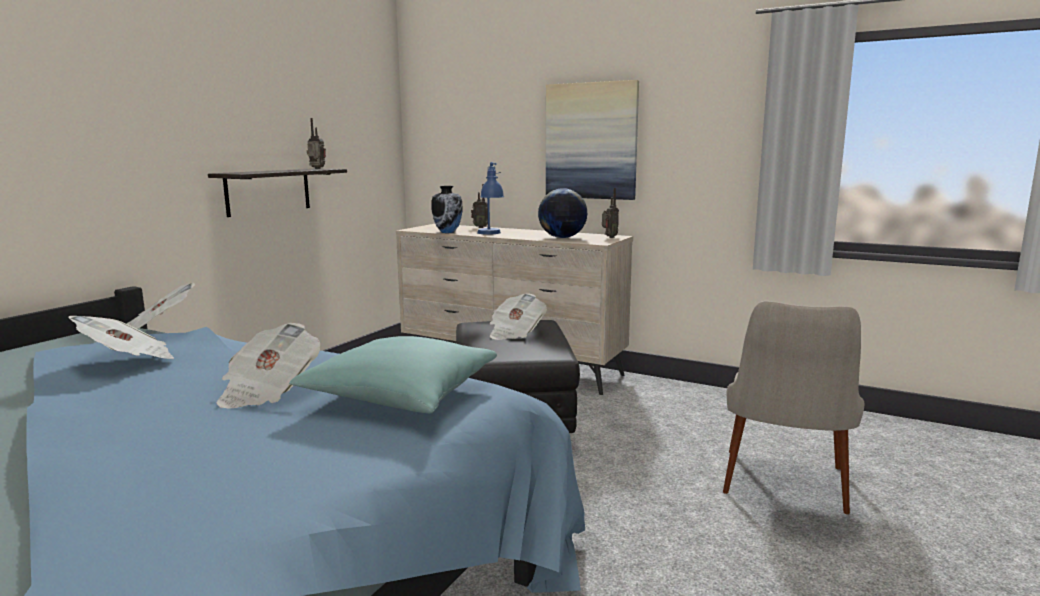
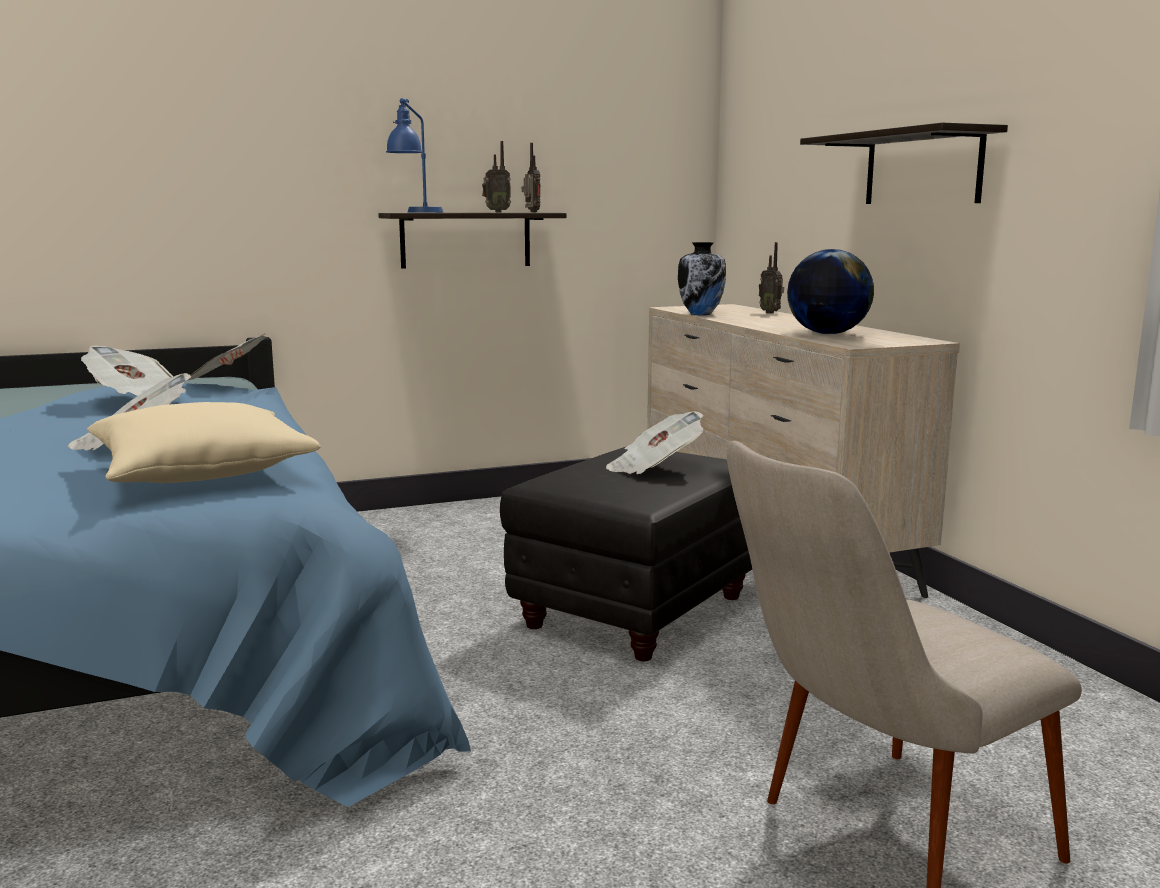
camera: 40 degrees right, 0 degrees up
(401, 395) = (203, 473): turquoise pillow -> beige pillow
(491, 234) = (746, 321): blue table lamp -> blue table lamp (416, 212)
(591, 141) = (922, 168): picture -> shelf
(609, 237) = (904, 340): radio -> radio (496, 212)

